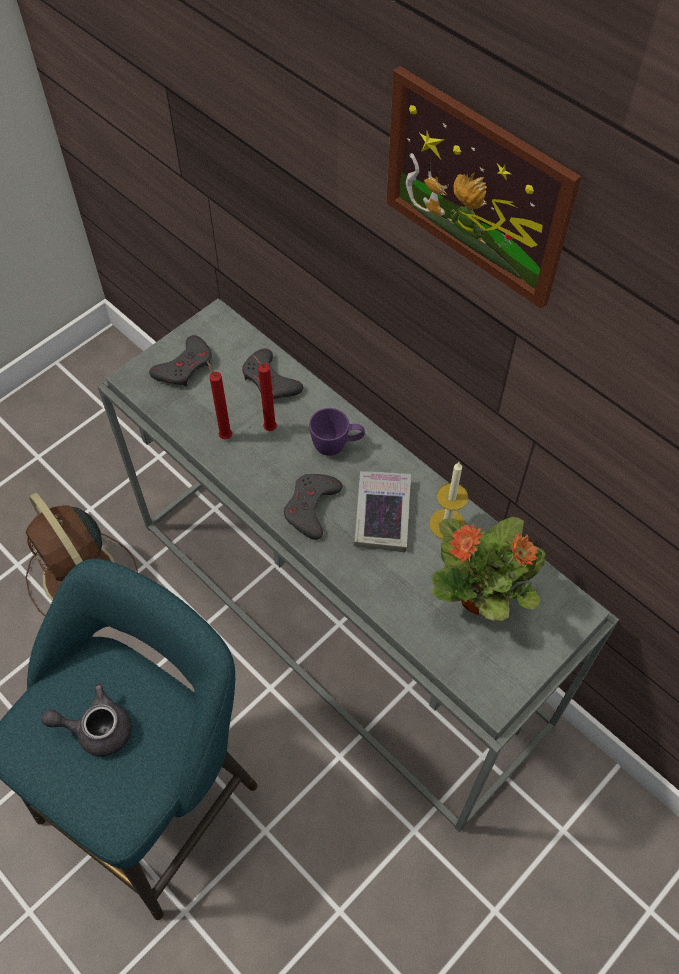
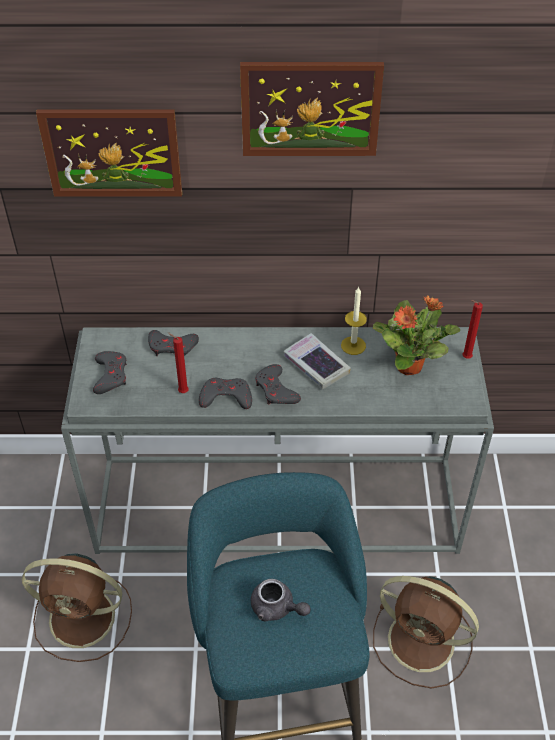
camera: 45 degrees left, 10 degrees down
(96, 729) = (277, 608): grey teapot -> grey teapot turned 105 degrees counterclockwise
(256, 475) = (226, 397): none -> grey game controller
(260, 109) = (112, 152): none -> picture
(268, 427) = (202, 370): red candle -> red candle (465, 358)
(325, 882) = (424, 642): none -> brown fan
(337, 446) = (251, 351): purple mug -> none

